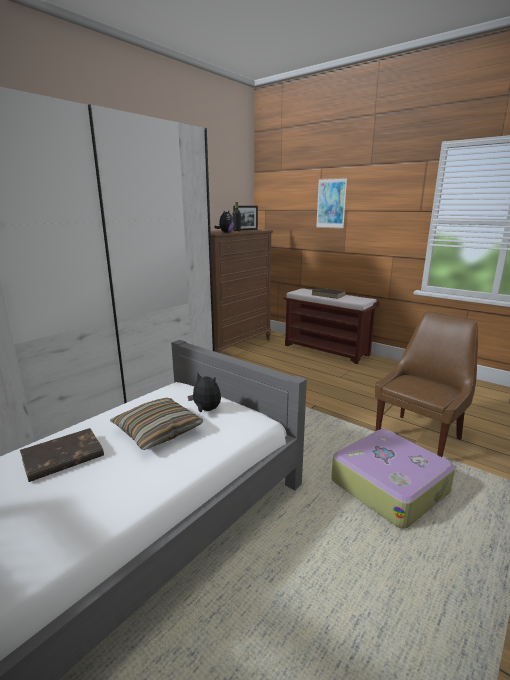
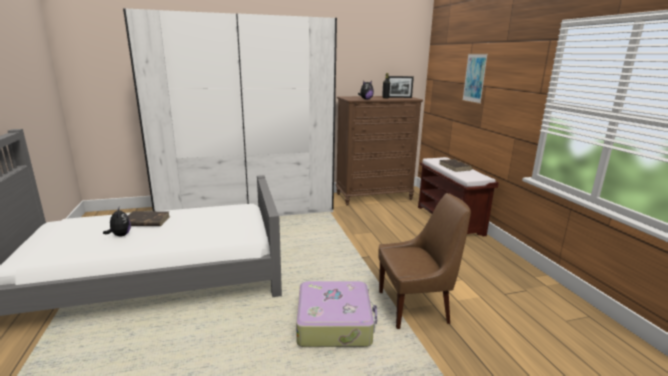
camera: 35 degrees right, 0 degrees up
(158, 431) = (198, 224): pillow -> none
(206, 410) = (237, 222): plush toy -> plush toy (120, 235)

